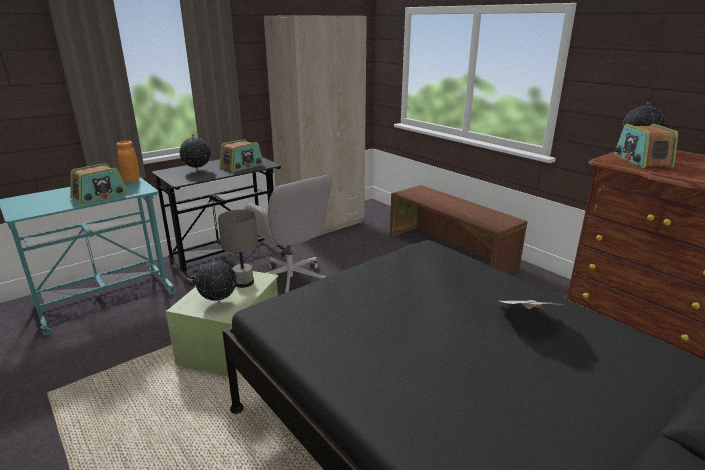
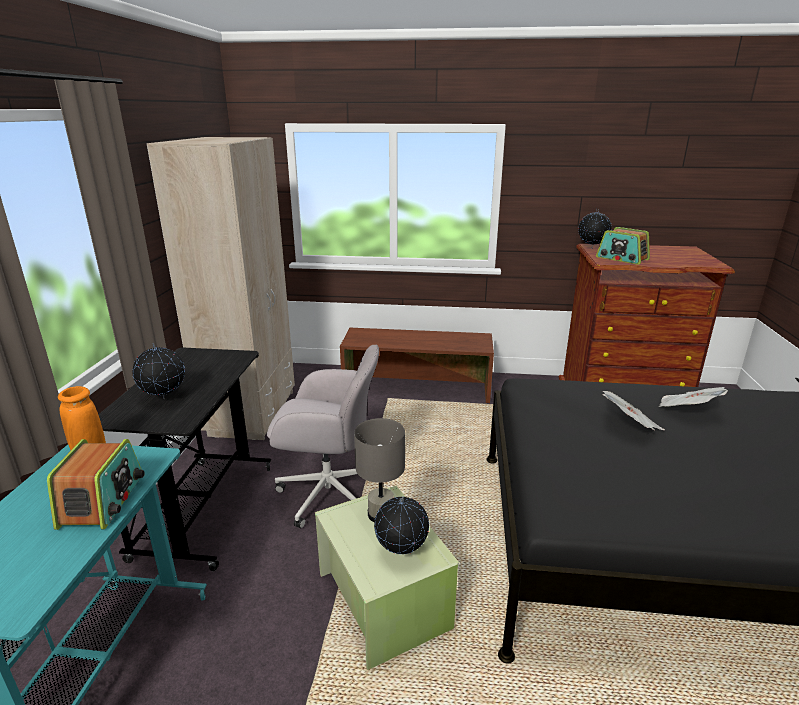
camera: 45 degrees left, 0 degrees up
(242, 166) = (213, 369): radio -> none
(440, 299) = (630, 425): none -> newspaper

